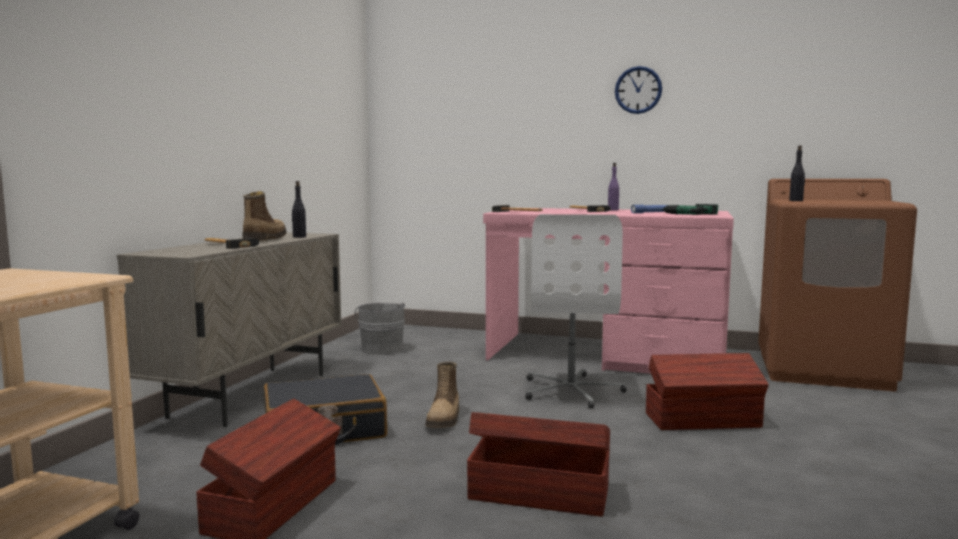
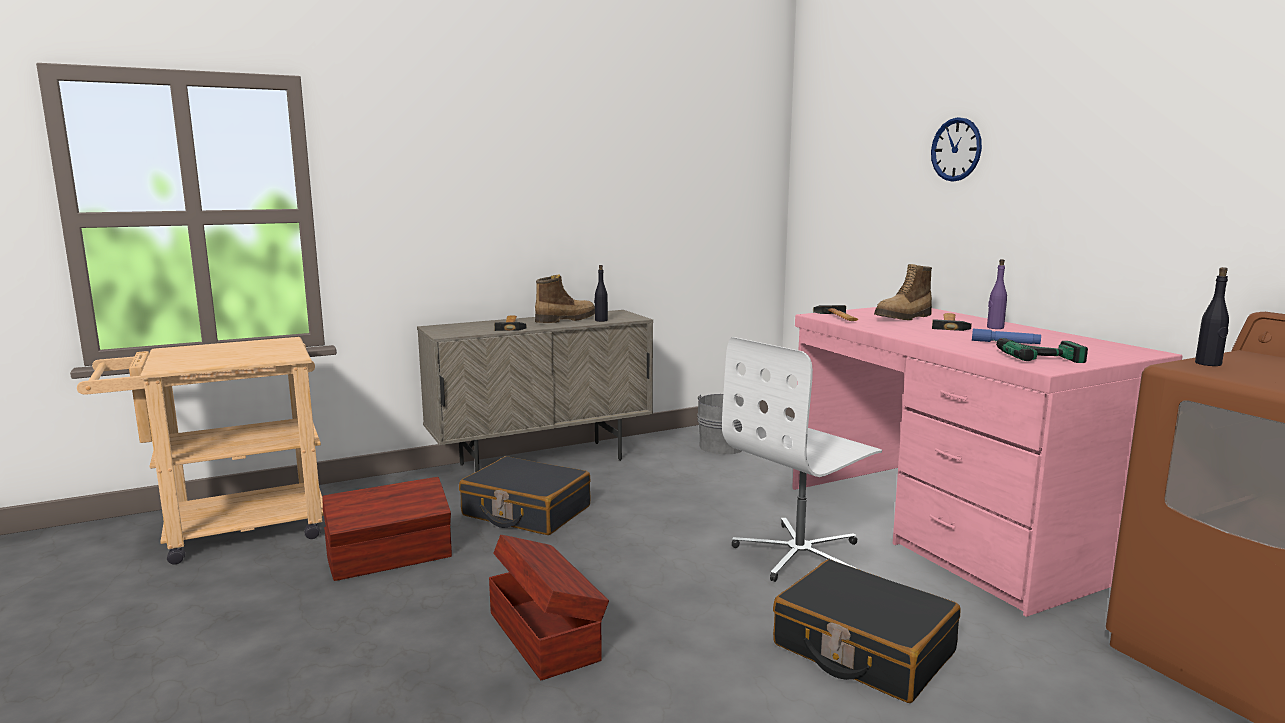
camera: 45 degrees right, 5 degrees up
(444, 420) = (621, 538): boot -> boot (904, 318)
(638, 90) = (1072, 147): wall clock -> wall clock (956, 149)
(704, 421) = (862, 649): brown storage box -> black suitcase

